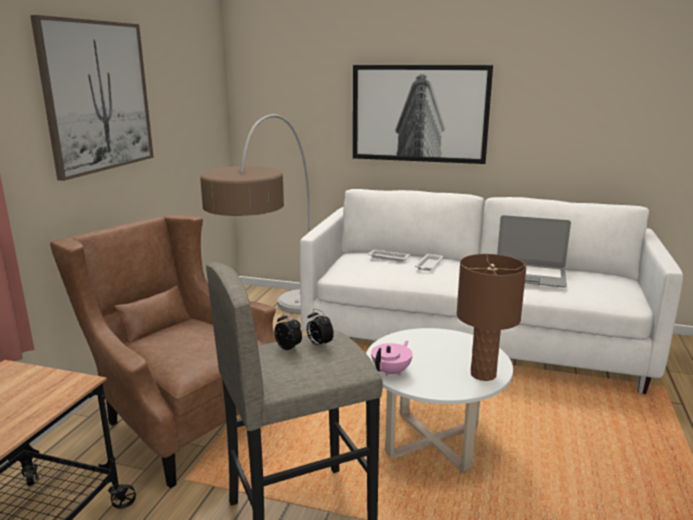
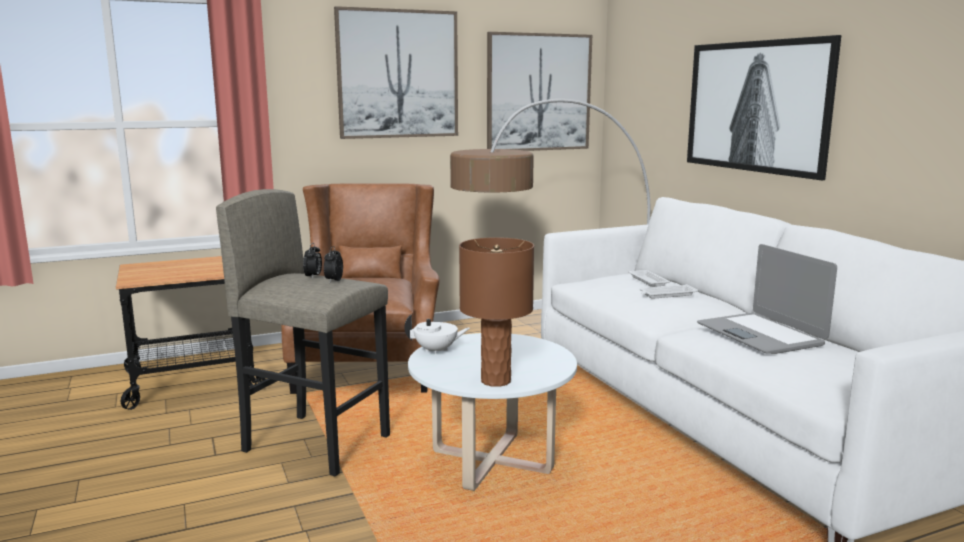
camera: 50 degrees right, 5 degrees down
(195, 105) = (538, 92): none -> picture
(392, 371) = (436, 351): pink teapot -> white teapot

